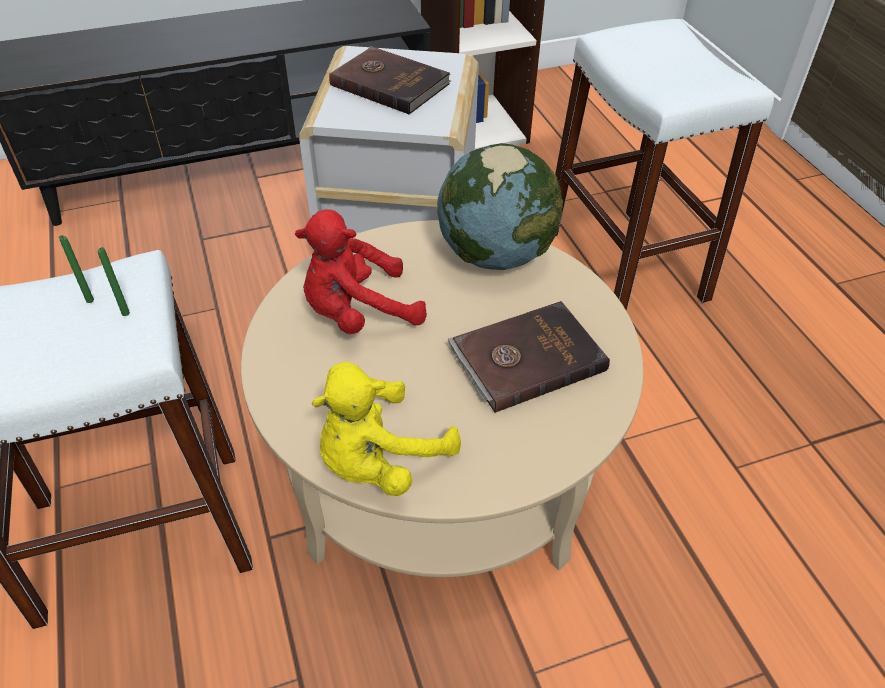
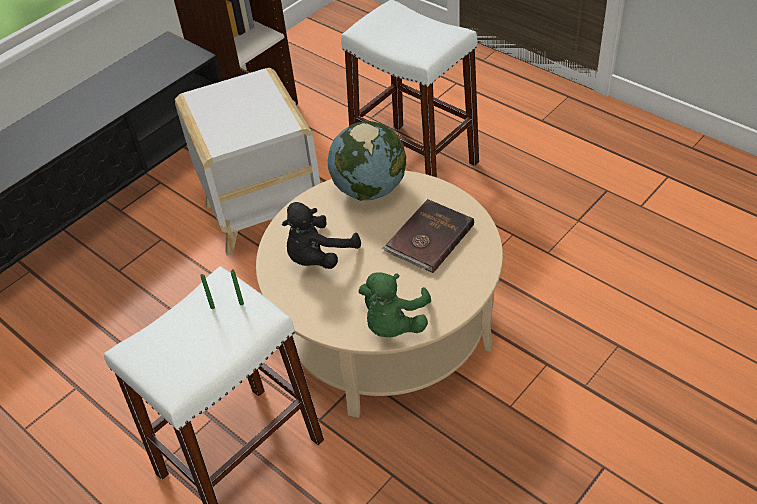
camera: 25 degrees left, 0 degrees up
(358, 313) = (318, 257): red plush toy -> black plush toy
(379, 460) = (393, 324): yellow plush toy -> green plush toy
(390, 83) = (235, 109): brown book -> none

